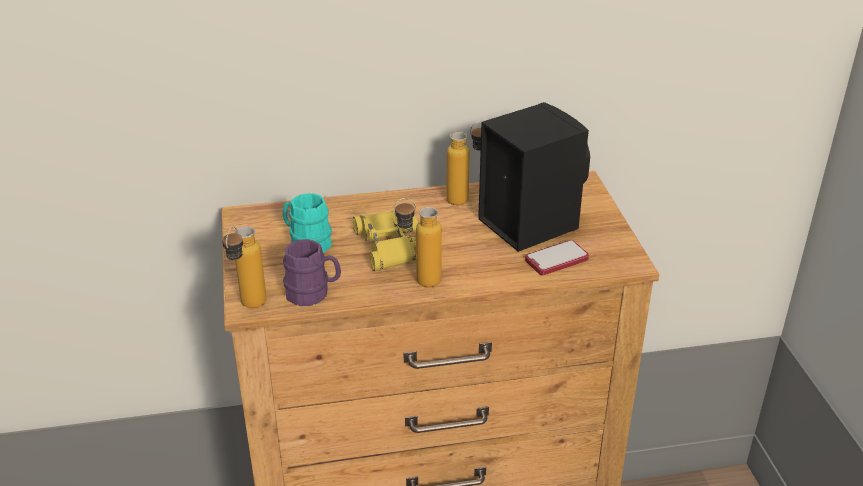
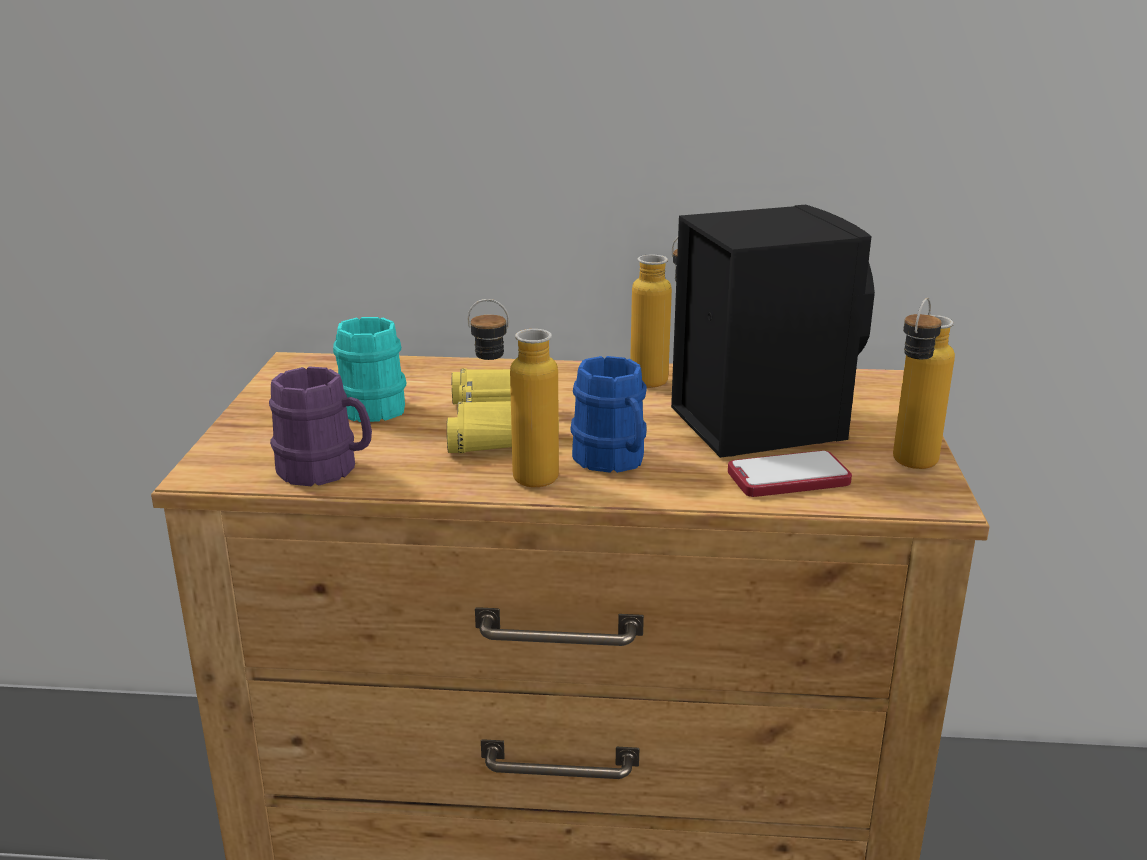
camera: 15 degrees right, 10 degrees down
(249, 308) = (206, 475): bottle -> bottle (908, 468)
(463, 262) = (613, 461): none -> blue mug

